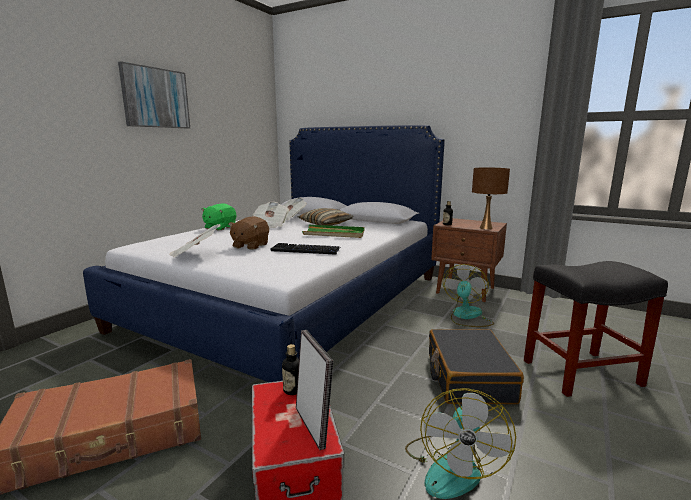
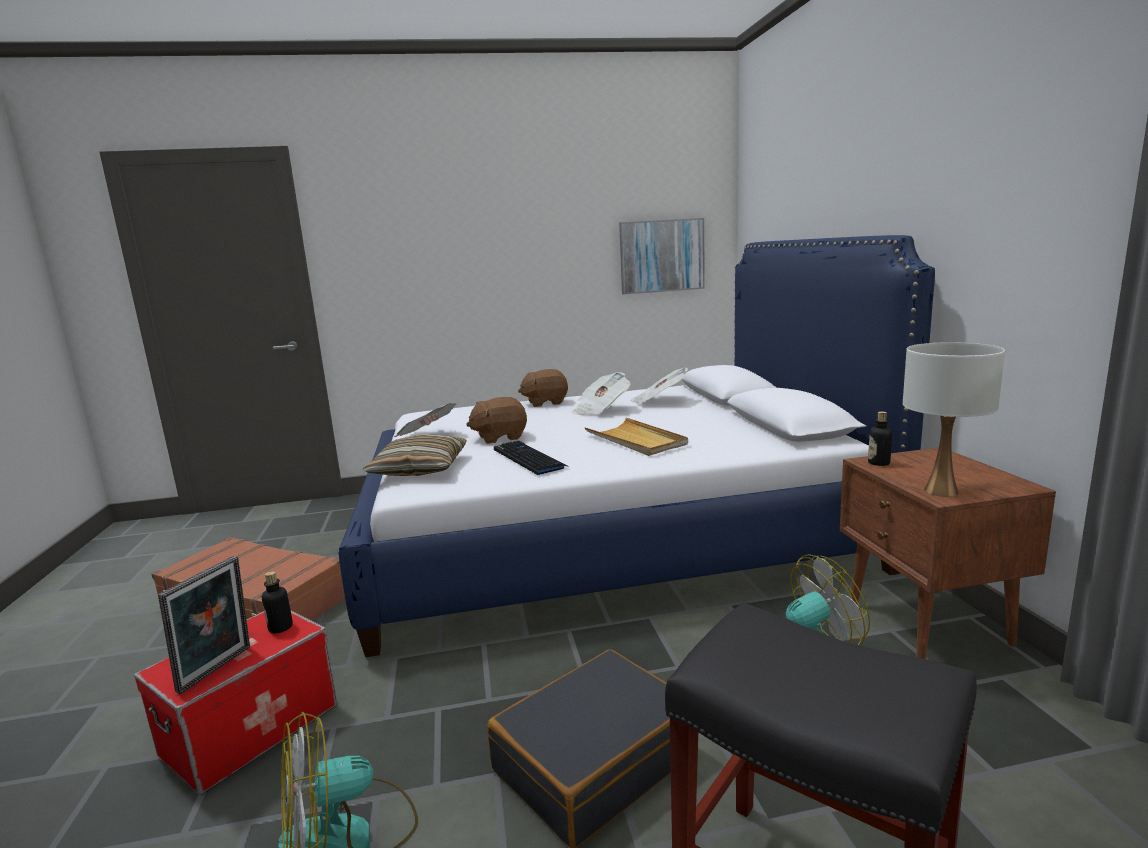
camera: 50 degrees right, 0 degrees up
(155, 98) = (508, 225): picture -> picture (661, 256)
(219, 228) = (545, 403): green plush toy -> brown plush toy
(325, 224) = (680, 419): pillow -> pillow (420, 468)
(334, 234) = (636, 440): green tray -> beige tray
(486, 228) = (941, 491): brown table lamp -> white table lamp

